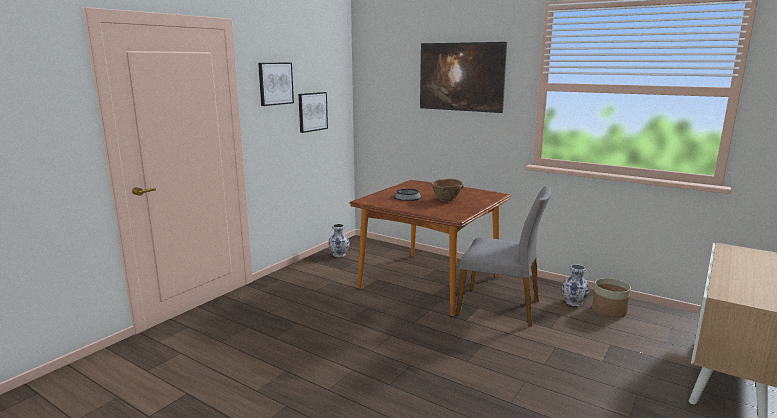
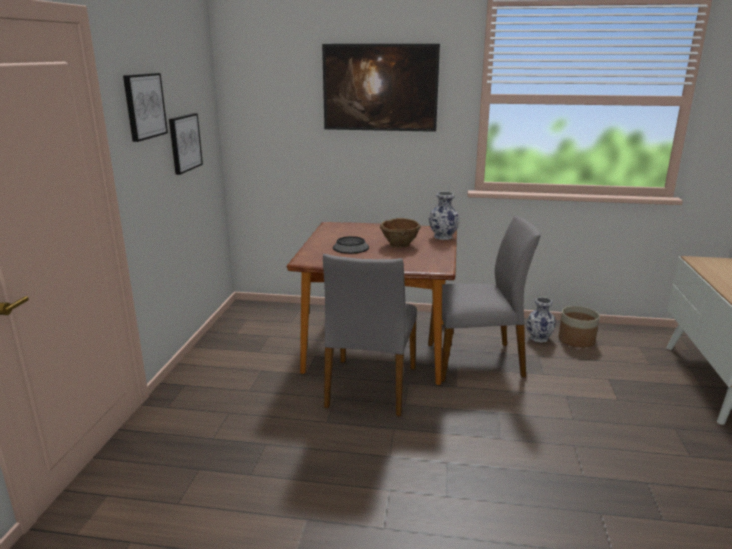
camera: 25 degrees left, 5 degrees up
(338, 254) = (237, 331): vase -> vase (442, 237)
(399, 306) = (370, 386): none -> grey chair

